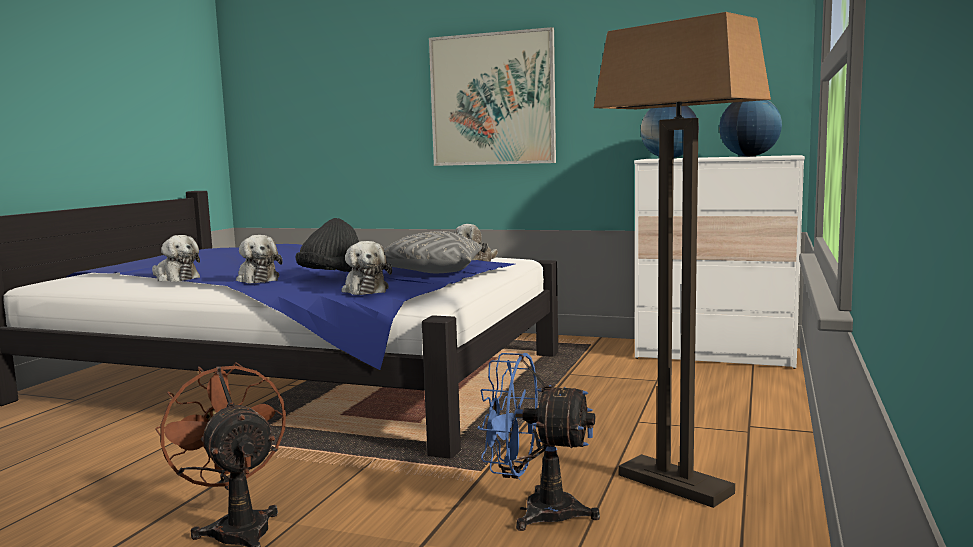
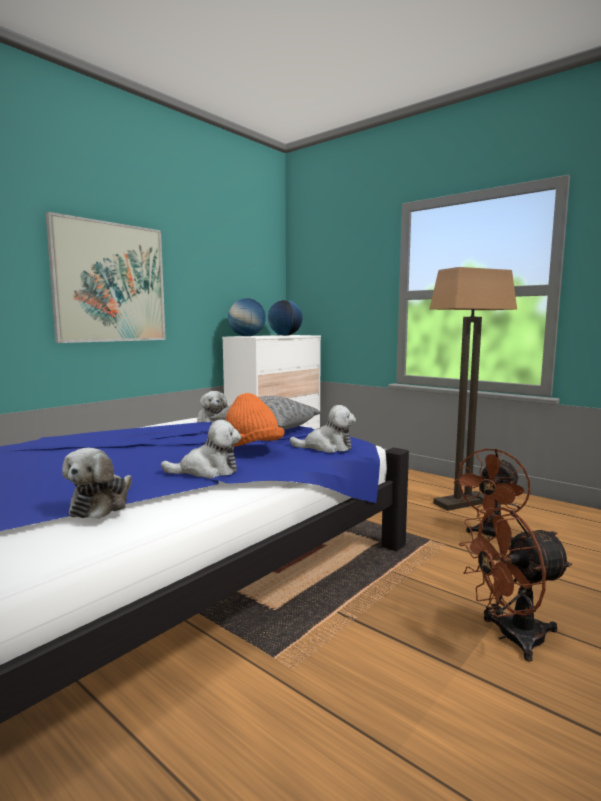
camera: 70 degrees left, 0 degrees up
(175, 278) = (102, 505): plush toy -> plush toy turned 135 degrees clockwise
(331, 276) = (252, 449): black hat -> orange hat
(536, 511) = (491, 536): blue fan -> brown fan

